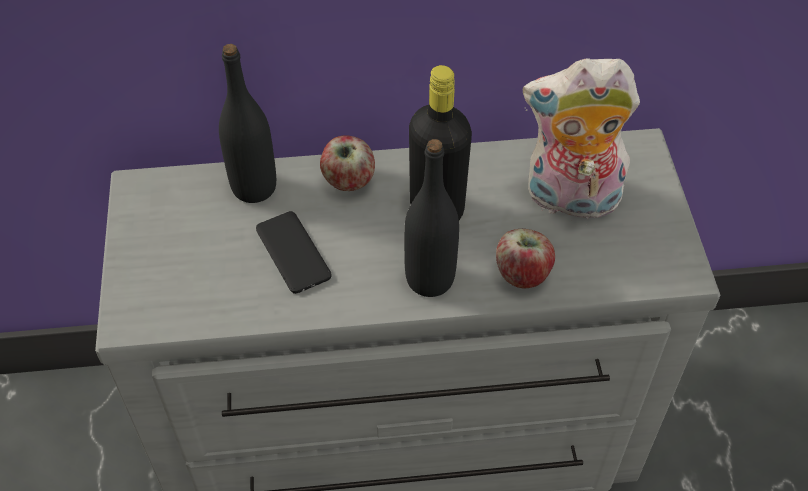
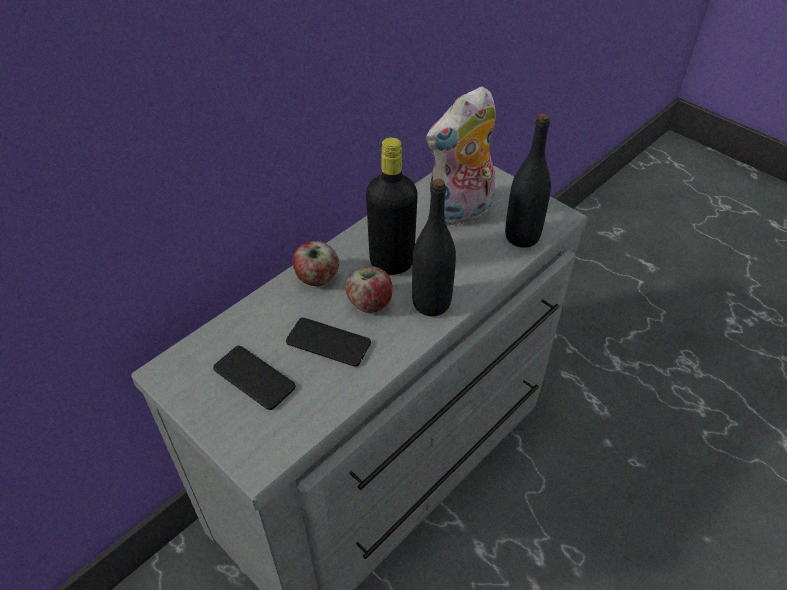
camera: 40 degrees left, 5 degrees down
(198, 242) = (254, 378): none -> phone
(254, 187) = (256, 319): black bottle -> black bottle (522, 237)
(522, 274) = (480, 267): apple -> apple (370, 303)

